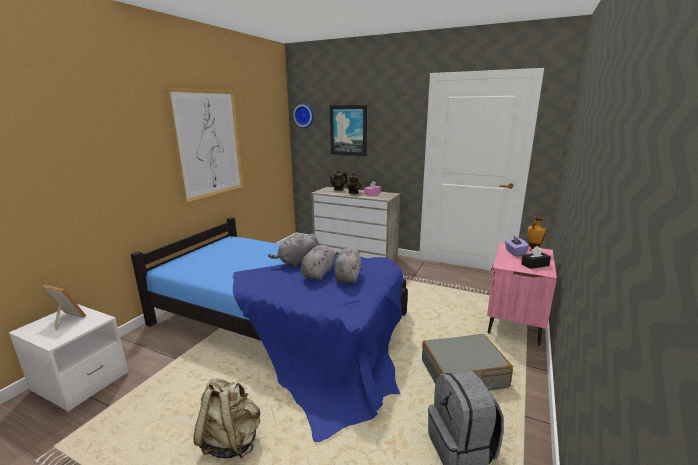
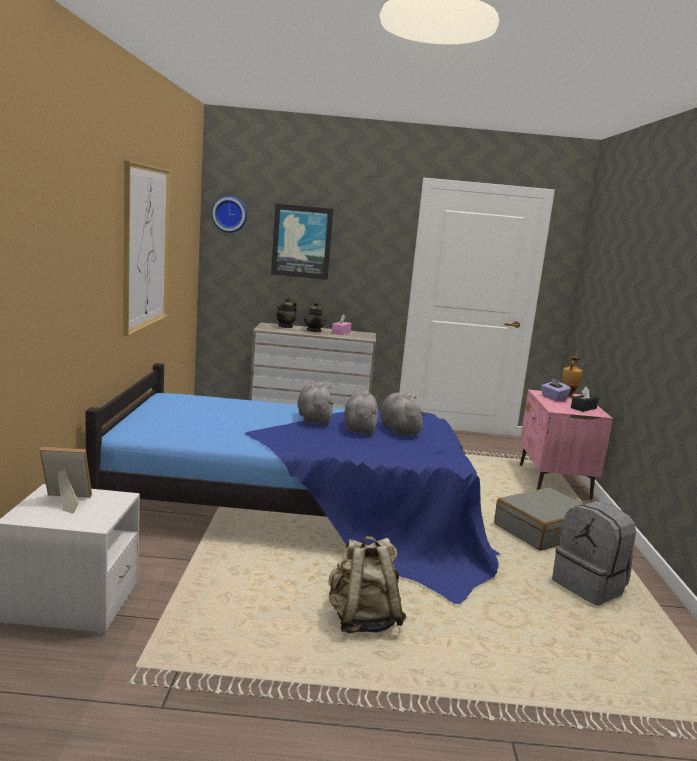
camera: 25 degrees left, 5 degrees down
(297, 262) = (314, 419): grey plush toy -> grey plush toy turned 135 degrees clockwise

